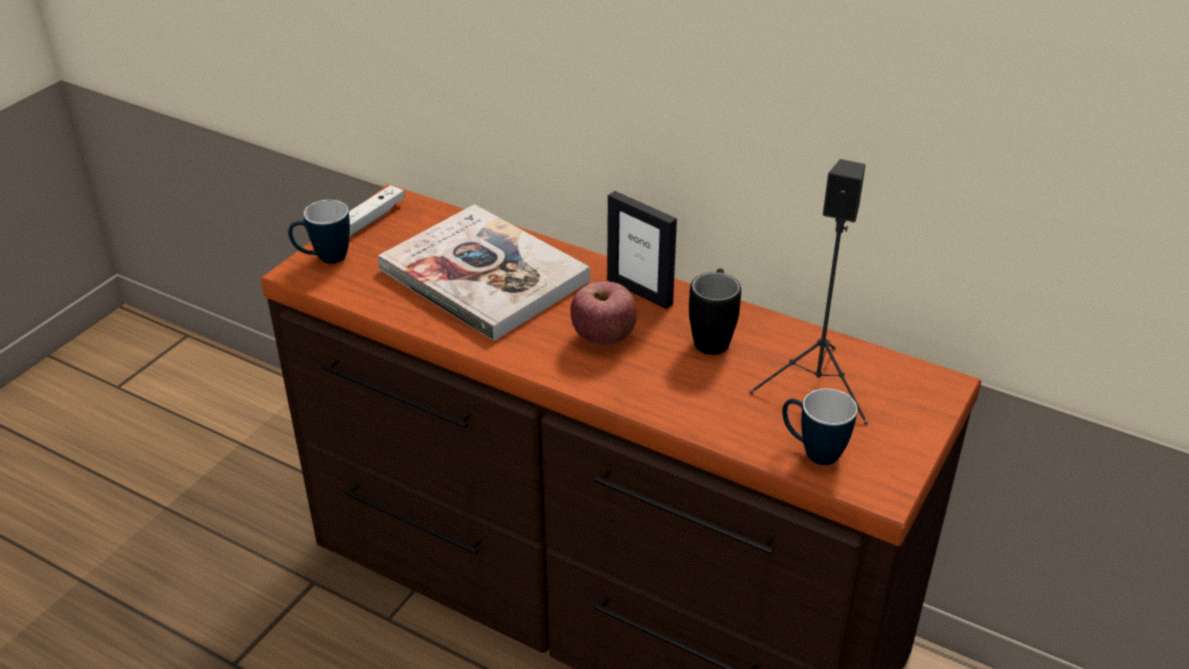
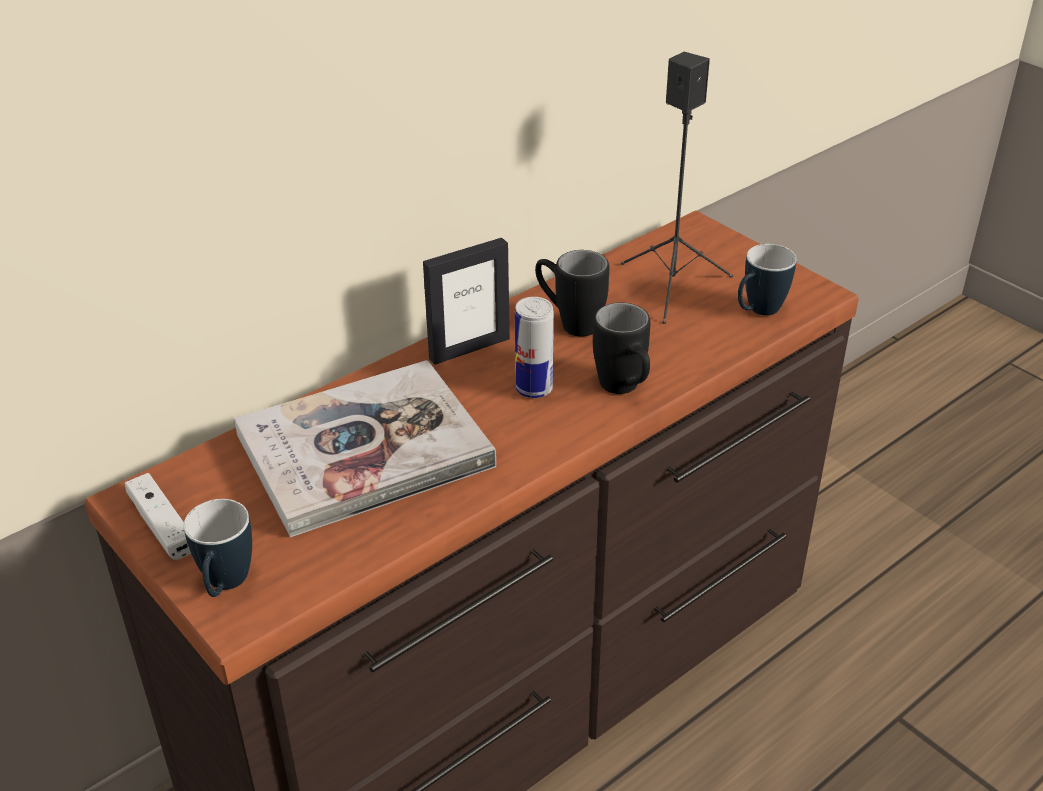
camera: 70 degrees left, 0 degrees up
(604, 337) = (534, 389): apple -> can
(630, 388) = (624, 390): none -> black mug

